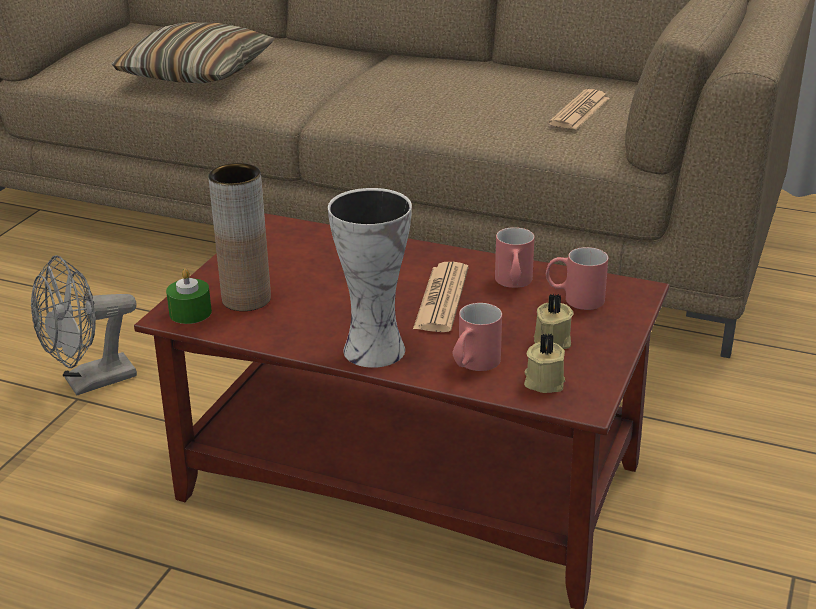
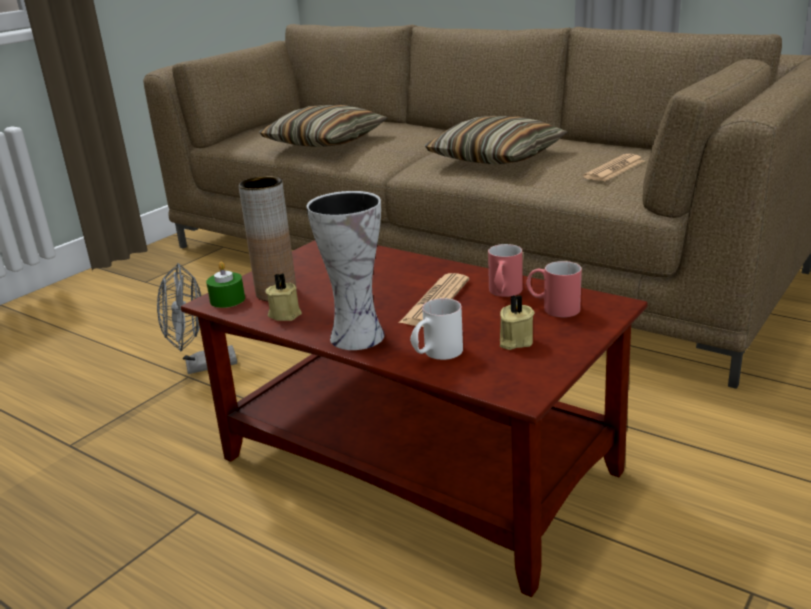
camera: 15 degrees right, 5 degrees down
(432, 96) = (496, 158): none -> pillow
(473, 365) = (436, 354): red mug -> white mug
(543, 381) = (493, 372): beige candle -> beige candle (285, 314)

